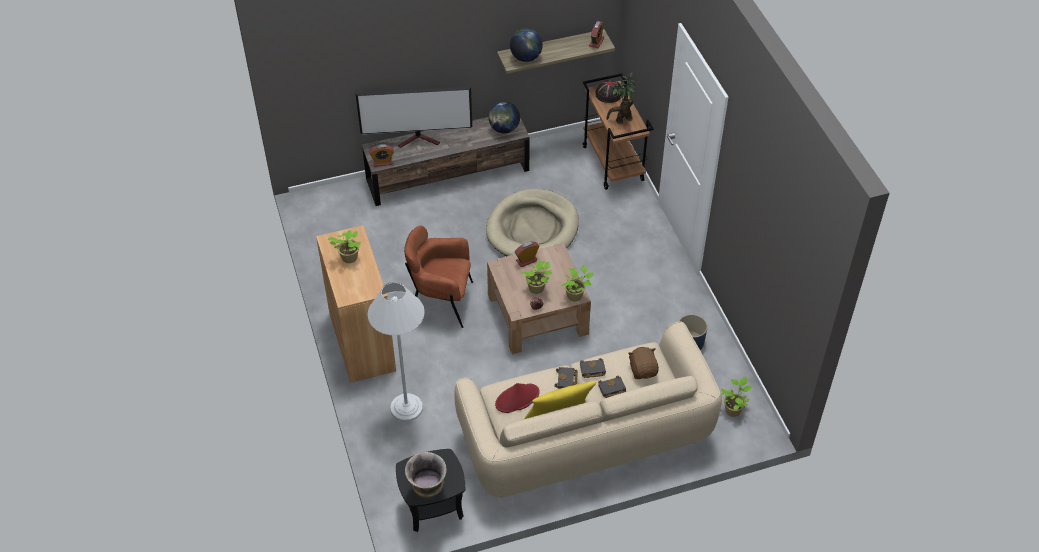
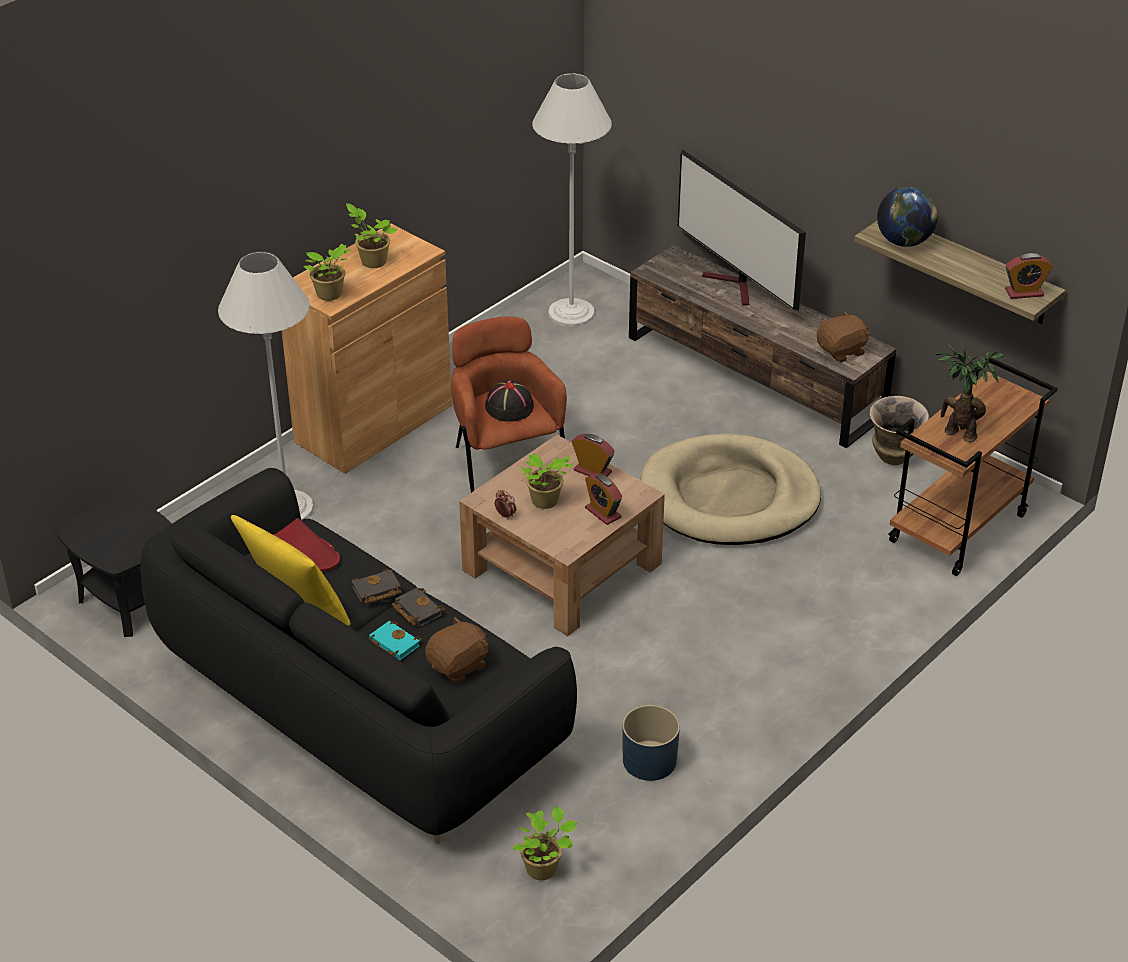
camera: 60 degrees right, 10 degrees down
(334, 218) = (571, 313): none -> white floor lamp
(382, 162) = (658, 273): alarm clock -> alarm clock (603, 513)
(428, 490) = (92, 540): vase -> vase (893, 458)
(504, 129) = (842, 351): globe -> brown plush toy
(575, 296) = (564, 546): potted plant -> potted plant (330, 295)
(585, 438) = (357, 709): beige sofa -> black sofa
(608, 94) = (1000, 399): black hat -> black hat (508, 407)
(611, 389) = (392, 644): black book -> turquoise book

